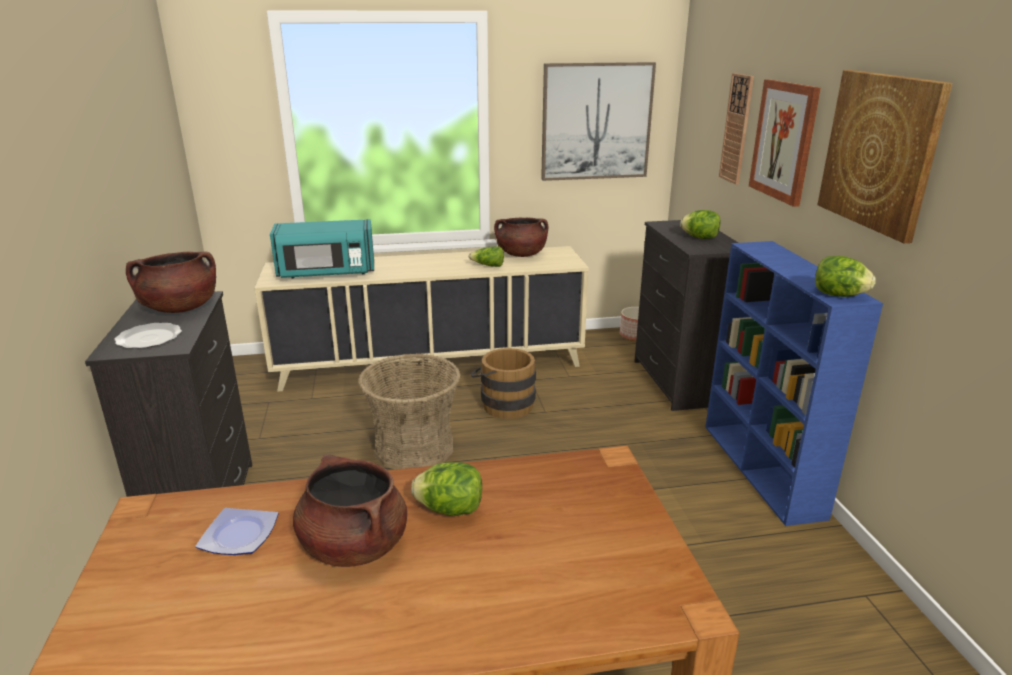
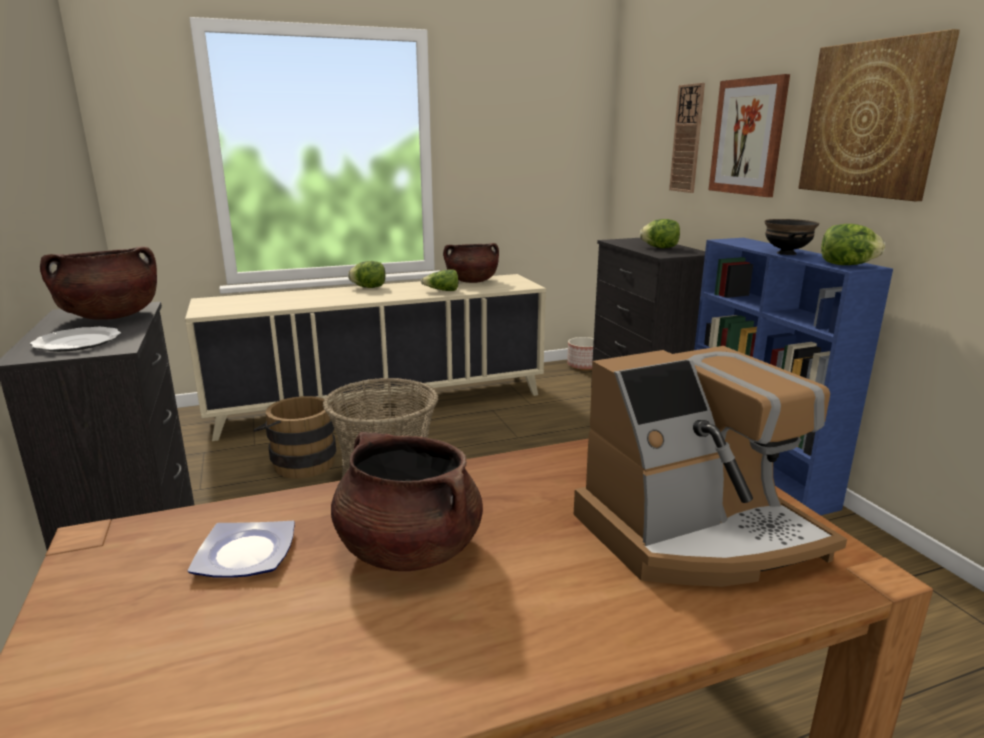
camera: 10 degrees left, 5 degrees down
(326, 273) = (266, 303): turquoise microwave -> none
(450, 509) = (513, 499): lettuce -> lettuce (369, 287)
(503, 404) = (471, 434): brown bucket -> brown bucket (299, 462)
(578, 559) = (697, 533): none -> coffee machine
(596, 122) = (537, 148): picture -> none
(794, 271) = (787, 253): none -> black bowl

